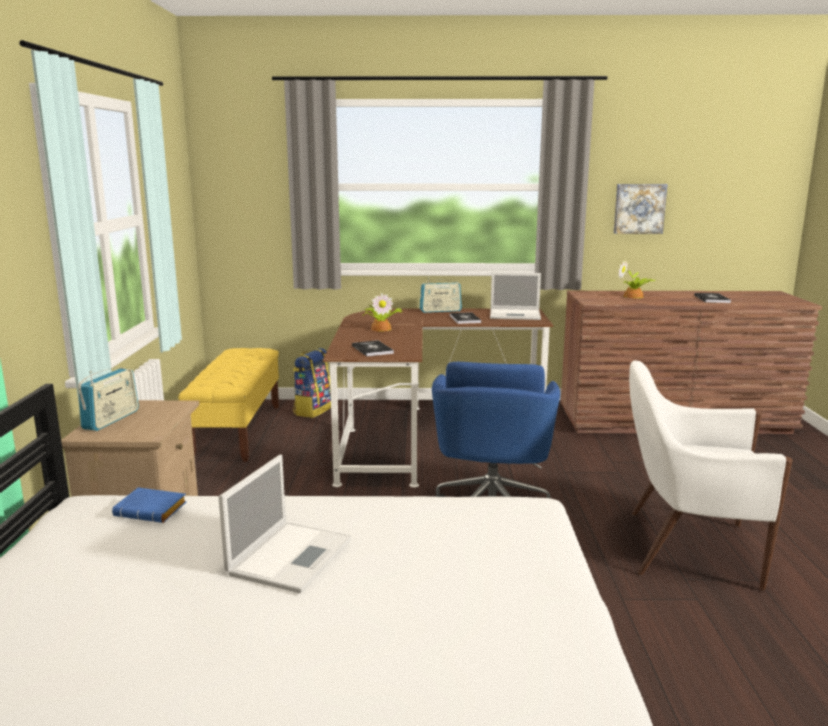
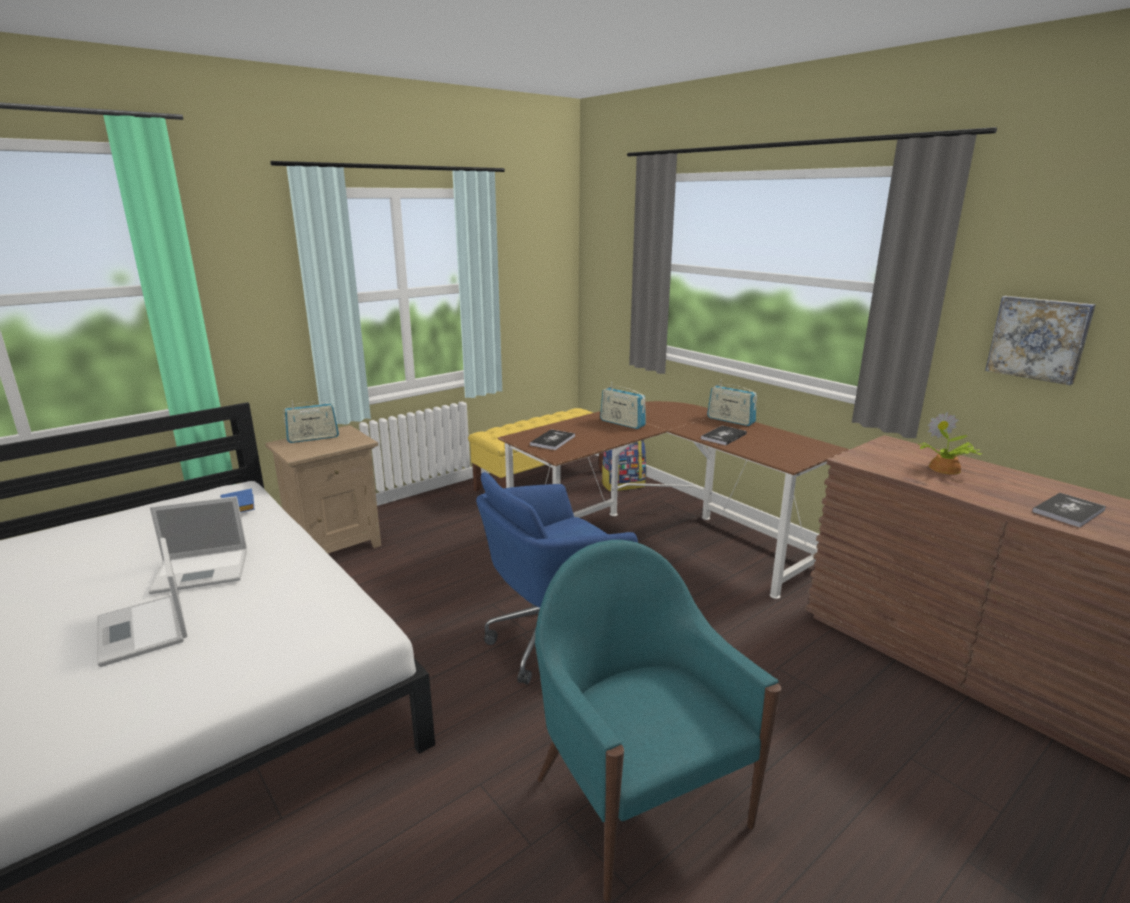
camera: 50 degrees right, 5 degrees up
(382, 328) = (622, 423): potted plant -> radio
(516, 315) = (792, 448): laptop -> laptop (143, 630)
(687, 548) = (639, 799): white armchair -> turquoise armchair

